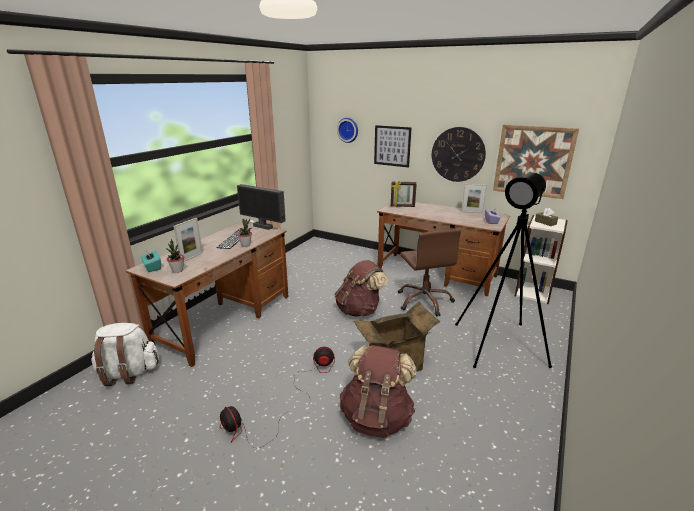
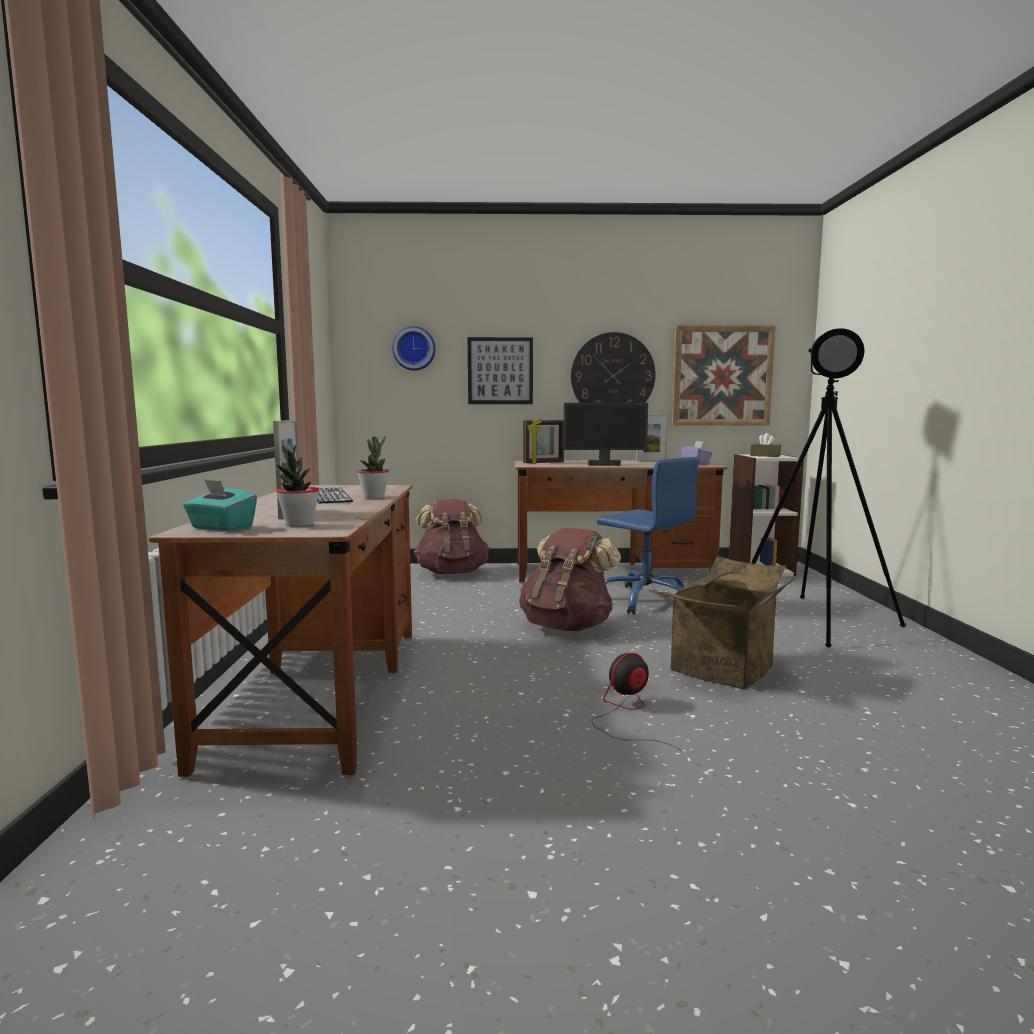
camera: 30 degrees left, 15 degrees down
(128, 373) = (182, 837): white backpack -> none
(245, 432) = (638, 830): fan -> none
(263, 226) = (356, 485): monitor -> monitor (604, 465)
(377, 418) = (811, 734): brown backpack -> brown backpack (452, 573)
(424, 301) = (646, 600): brown office chair -> blue office chair

